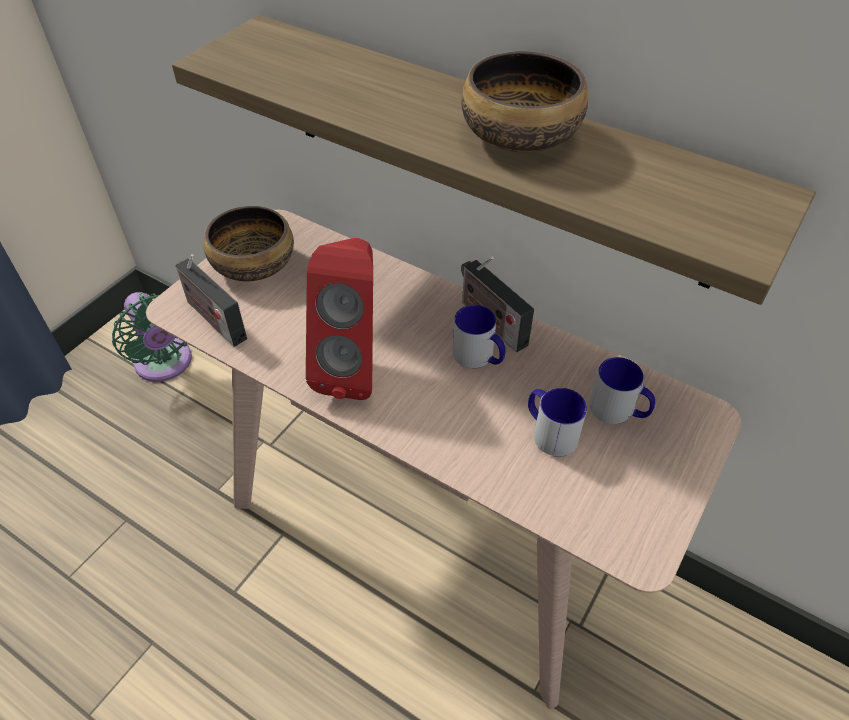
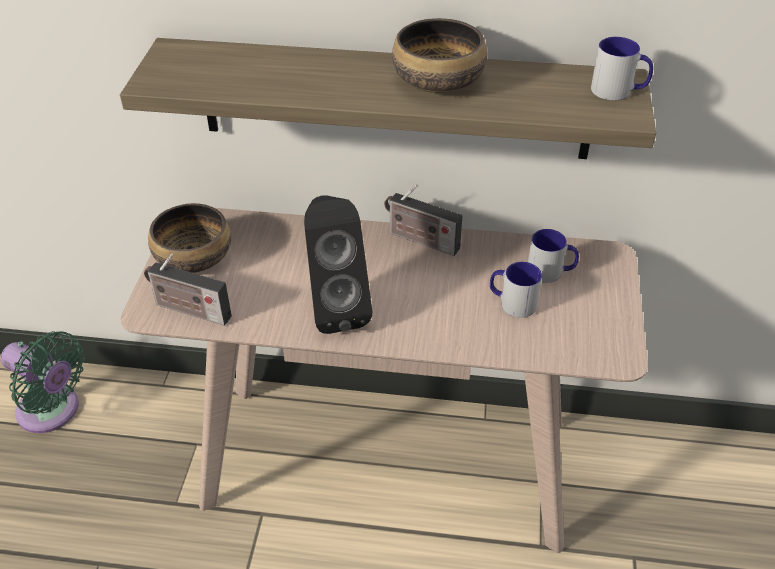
camera: 25 degrees left, 5 degrees down
(353, 367) = (336, 308): red speaker -> black speaker
(479, 357) = (428, 268): mug -> mug (619, 91)

